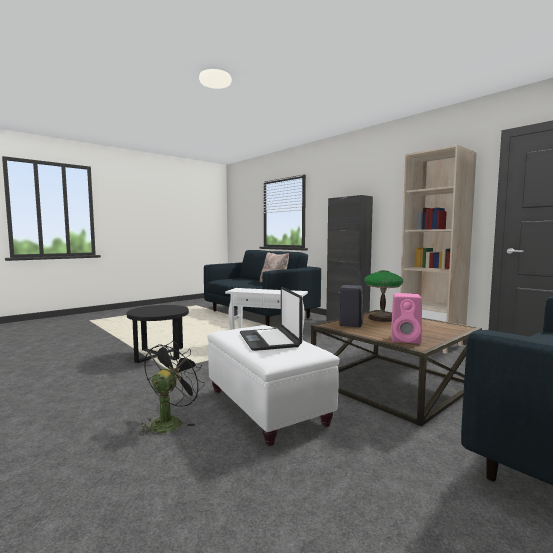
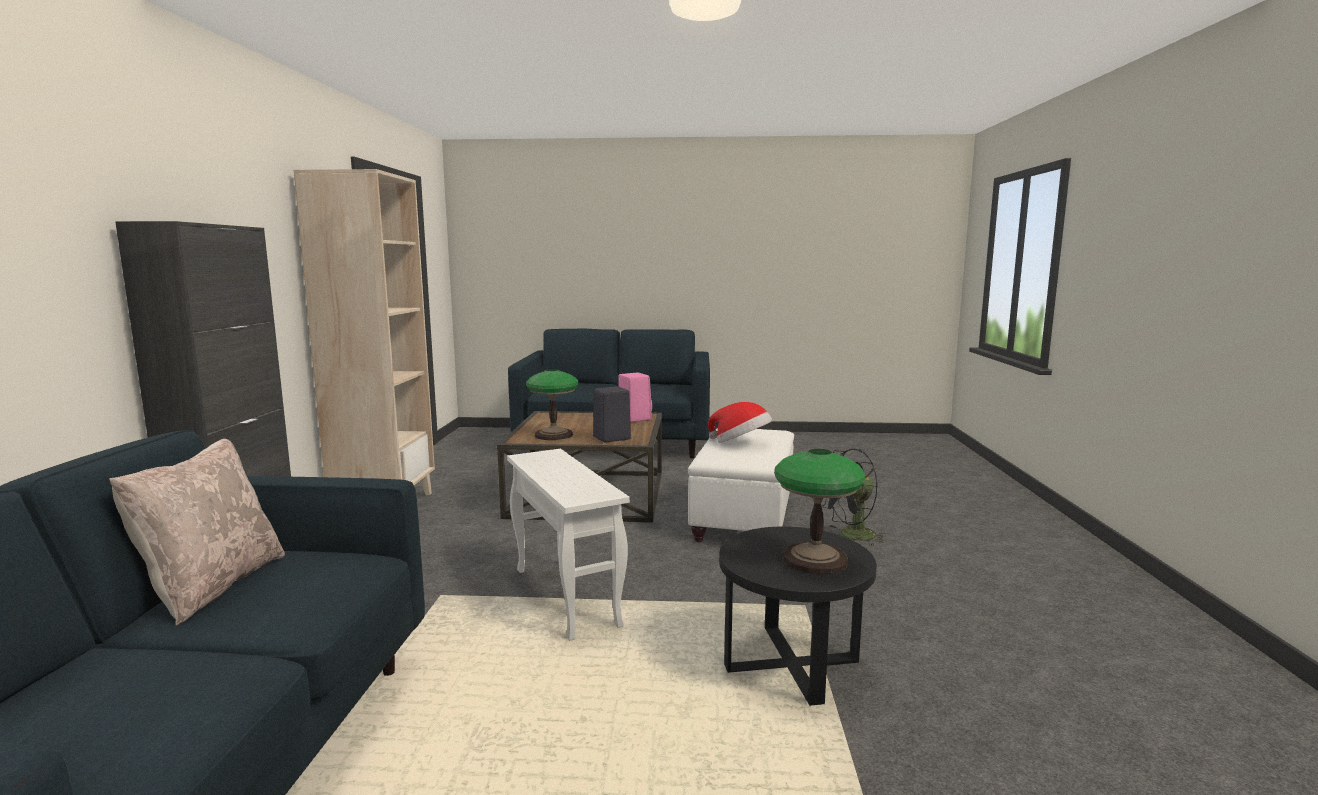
camera: 135 degrees left, 5 degrees up
(150, 310) = (815, 560): none -> table lamp
(270, 340) = (741, 443): laptop -> hat

